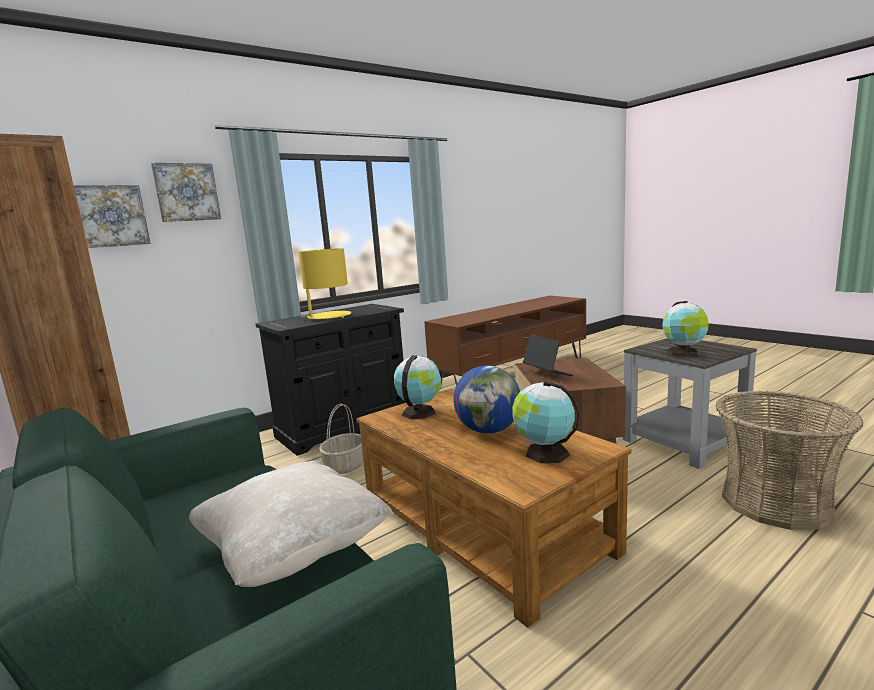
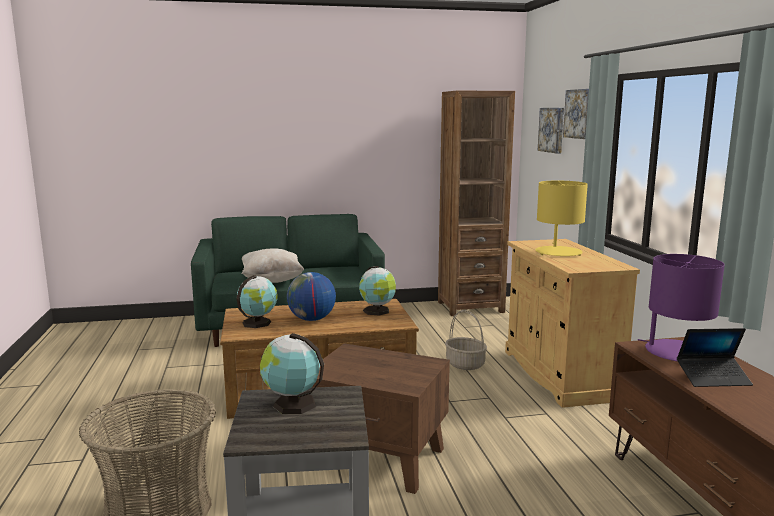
camera: 115 degrees right, 0 degrees up
(344, 427) = (559, 374): black cabinet -> beige cabinet
(459, 320) = (677, 352): none -> purple table lamp
(547, 373) = (388, 360): laptop -> laptop (713, 378)

